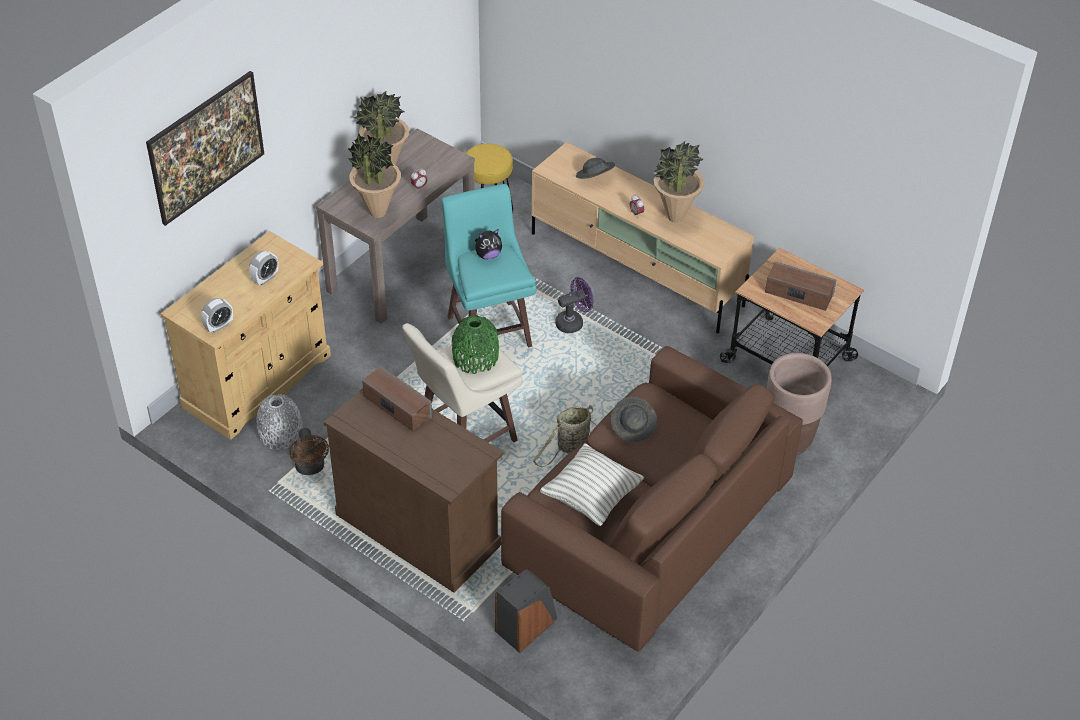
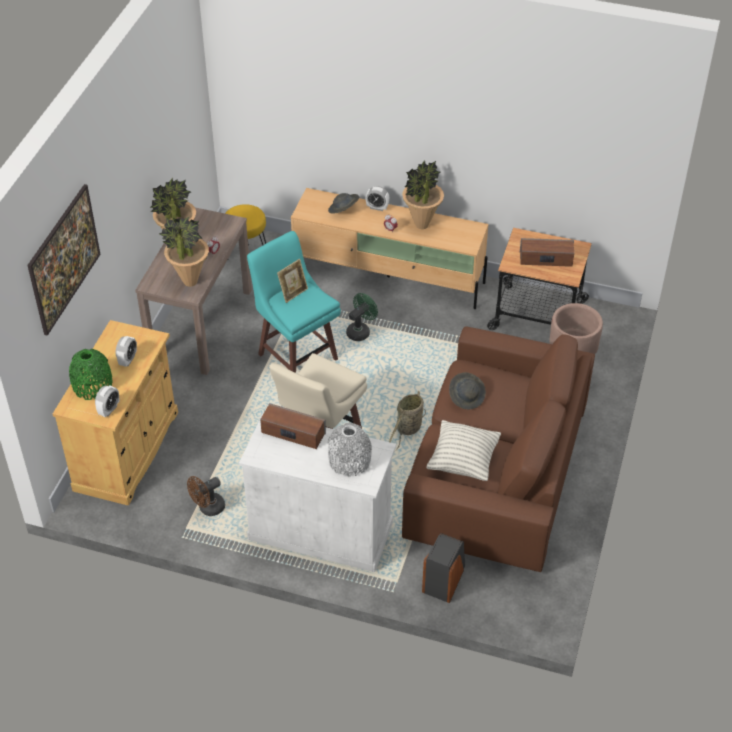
camera: 20 degrees left, 0 degrees up
(281, 434) = (168, 488): grey vase -> grey vase (349, 460)
(311, 468) = (208, 508): brown fan -> brown fan turned 90 degrees clockwise
(418, 530) = (320, 531): brown cabinet -> white cabinet
(475, 357) = (326, 377): green vase -> green vase (92, 385)
(488, 255) = (293, 293): plush toy -> picture frame
(573, 322) = (360, 331): purple fan -> green fan
(634, 184) = (377, 207): none -> alarm clock

